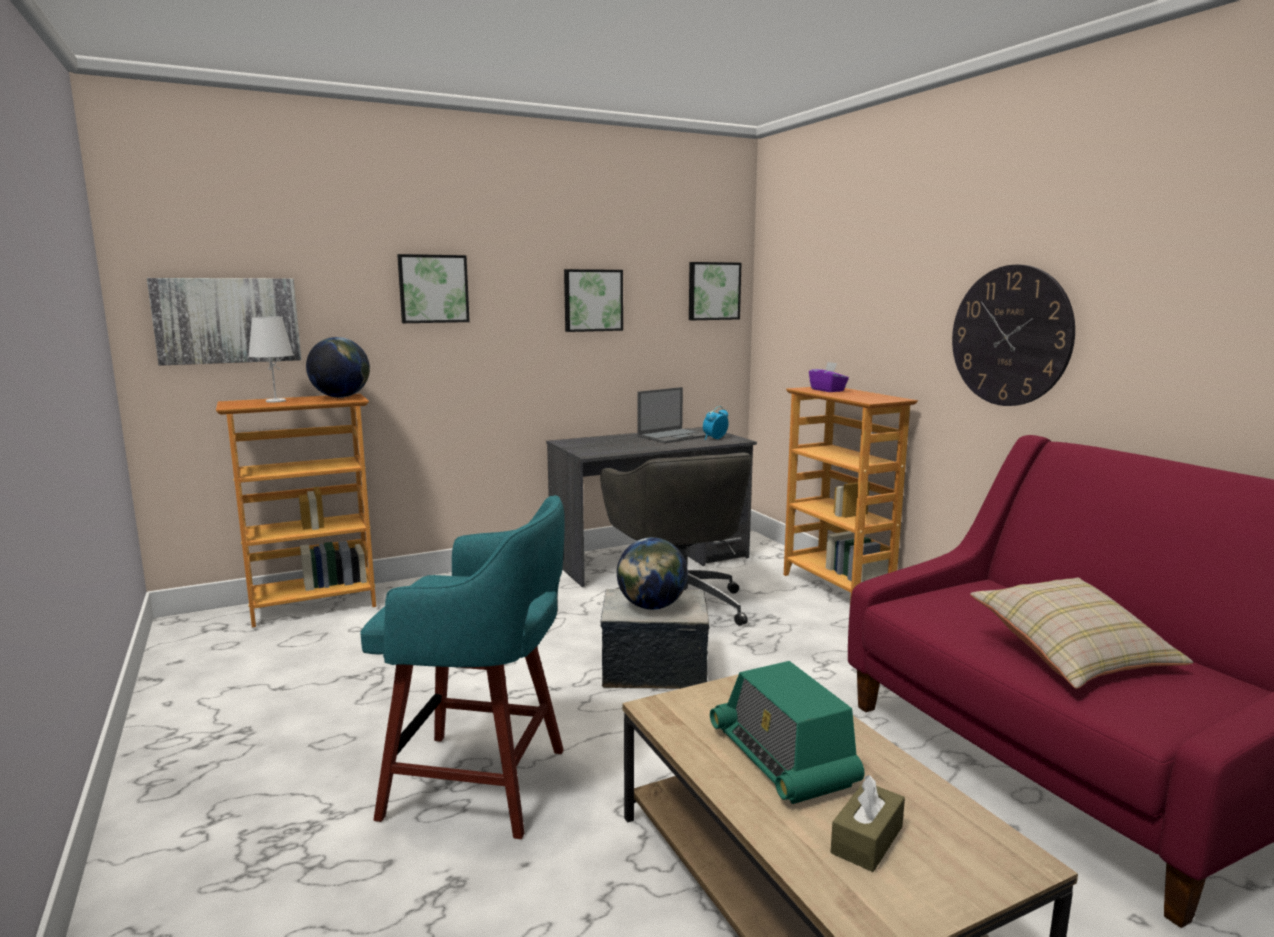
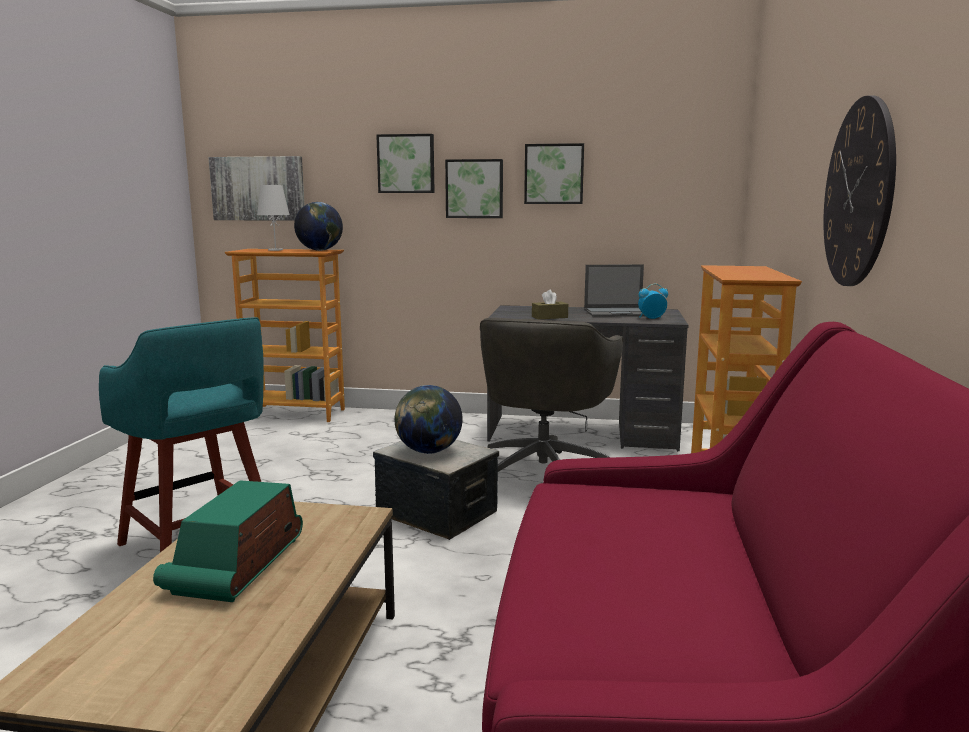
camera: 35 degrees right, 0 degrees up
(713, 291) = (694, 164): picture -> picture (474, 189)
(827, 390) = (737, 268): purple tissue box -> none
(867, 840) = (158, 637): brown tissue box -> brown tissue box (549, 317)
(1072, 656) = (623, 577): beige pillow -> none

